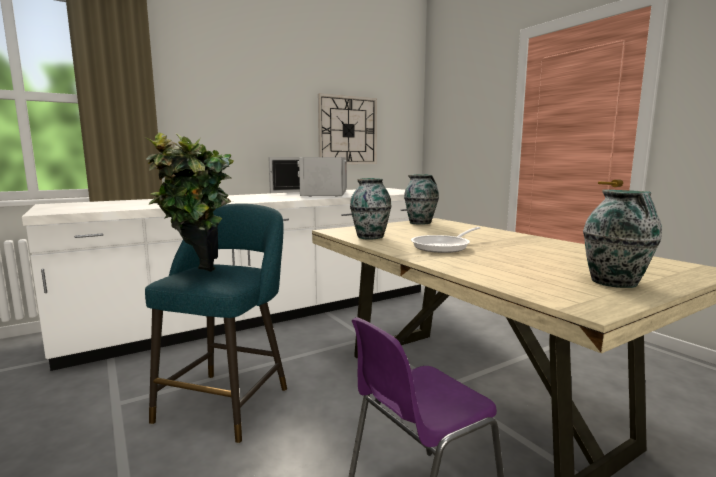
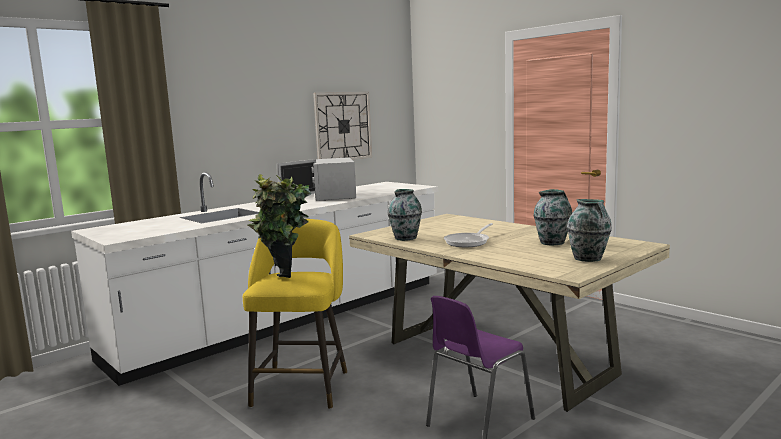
camera: 10 degrees left, 0 degrees up
(227, 401) = (302, 386): turquoise stool -> yellow stool
(420, 223) = (437, 220): vase -> vase (552, 243)

